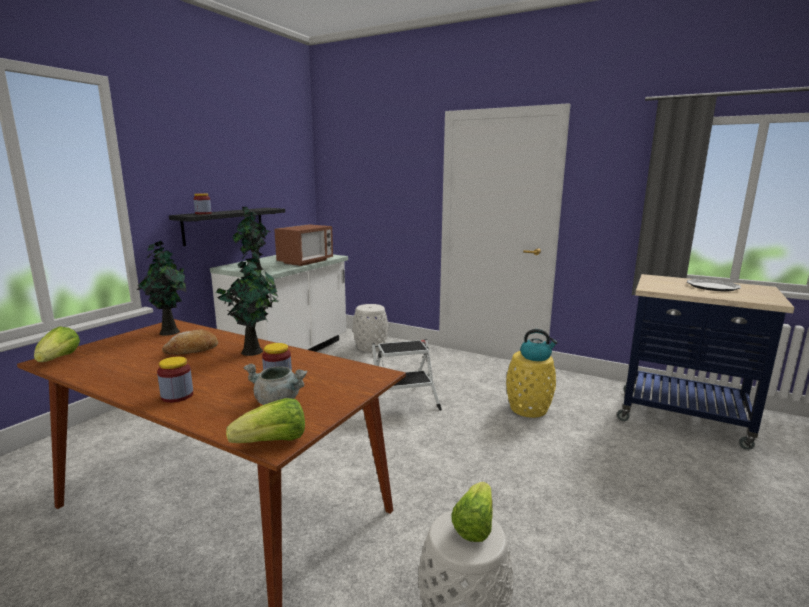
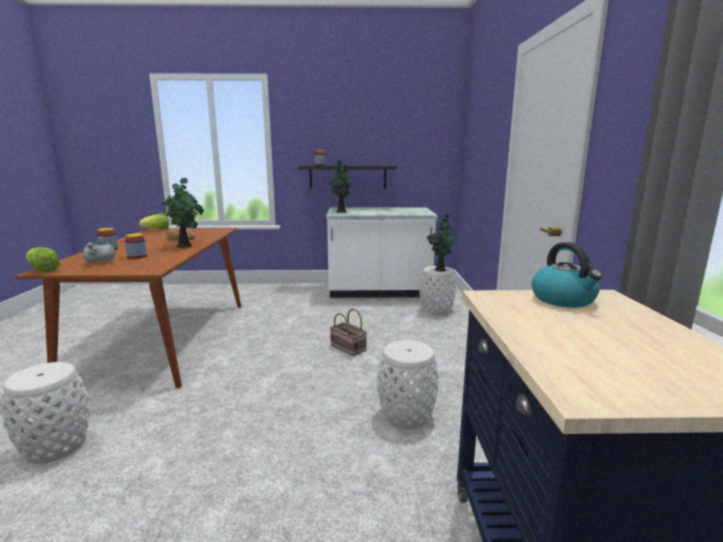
camera: 60 degrees right, 0 degrees up
(168, 332) = (210, 231): potted plant -> potted plant (440, 269)
(306, 262) = (388, 213): microwave -> none
(401, 400) = (349, 348): step ladder -> basket
(474, 525) = (49, 374): lettuce -> none
(528, 409) = (406, 415): yellow stool -> white stool
(536, 356) = (409, 351): kettle -> kettle (564, 300)
(713, 287) = (619, 337): plate -> none

